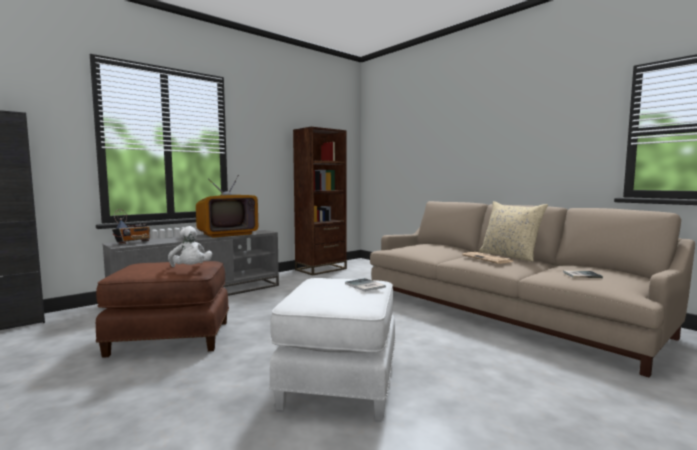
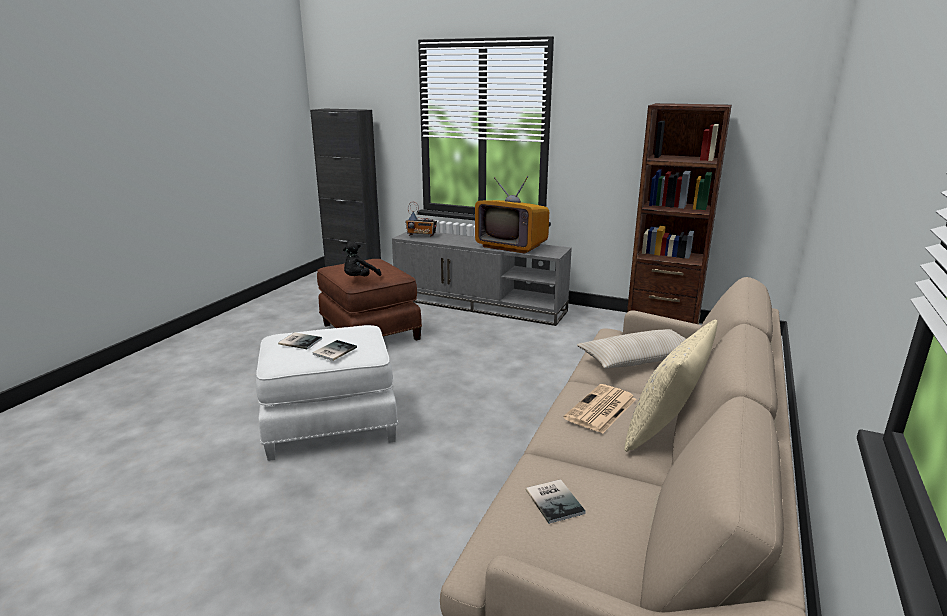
camera: 65 degrees right, 15 degrees up
(190, 269) = (359, 279): white plush toy -> black plush toy
(326, 293) = (300, 341): none -> book
(431, 249) = (638, 359): none -> beige pillow

